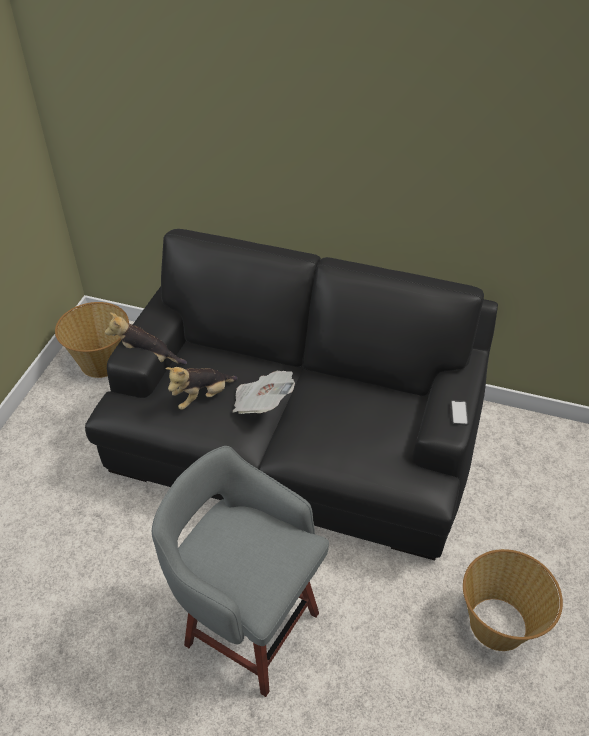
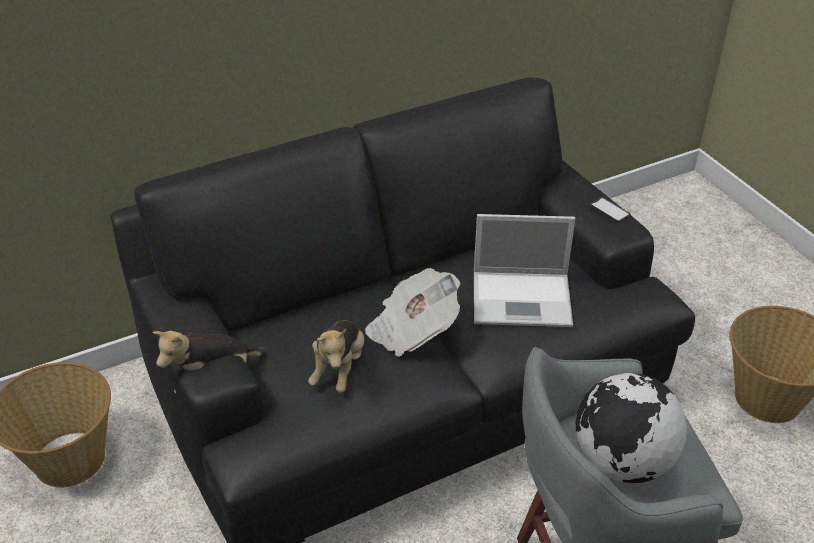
camera: 45 degrees left, 5 degrees down
(237, 551) = (622, 462): none -> globe
(344, 430) = (523, 299): none -> laptop

